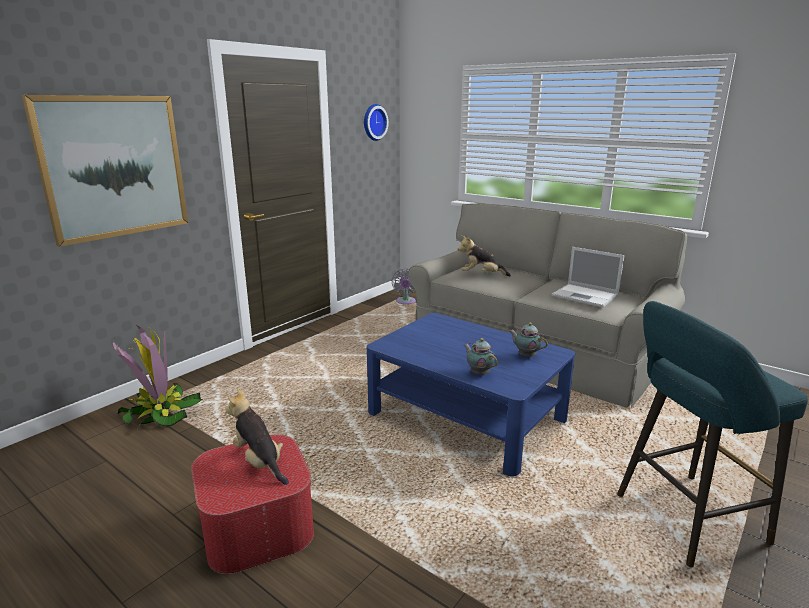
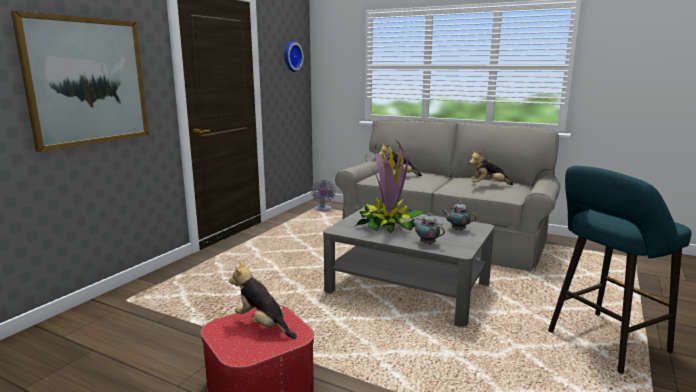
camera: 10 degrees left, 5 degrees down
(160, 413) = (131, 308): potted plant -> potted plant (387, 225)
(466, 416) = (408, 287): blue coffee table -> grey coffee table
(586, 296) = (488, 185): laptop -> plush toy

